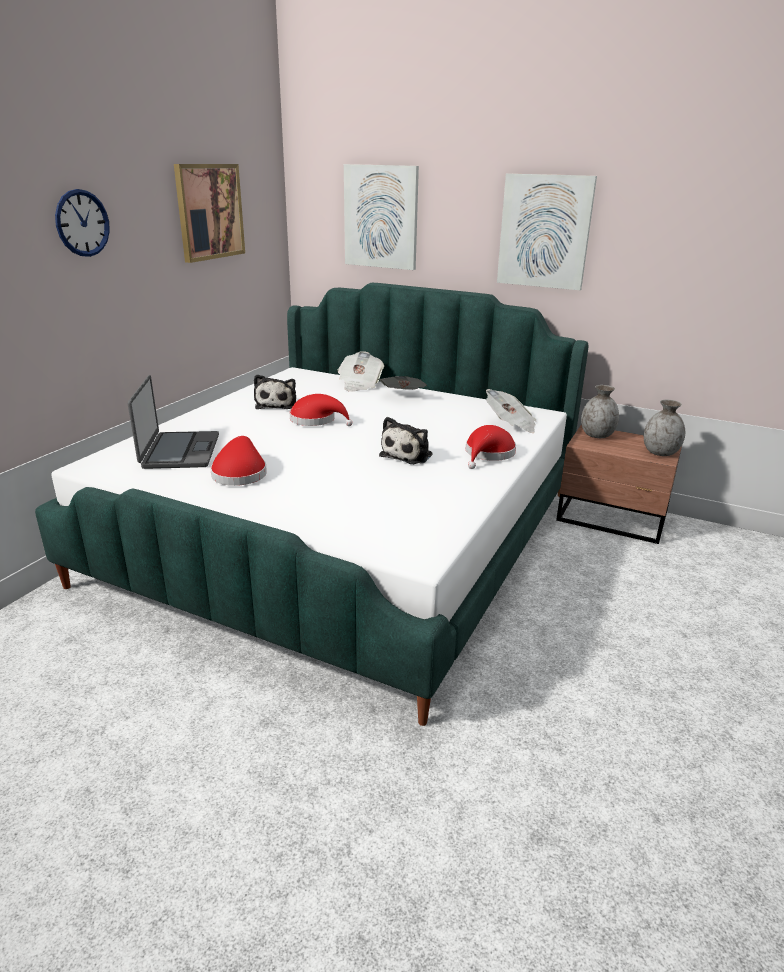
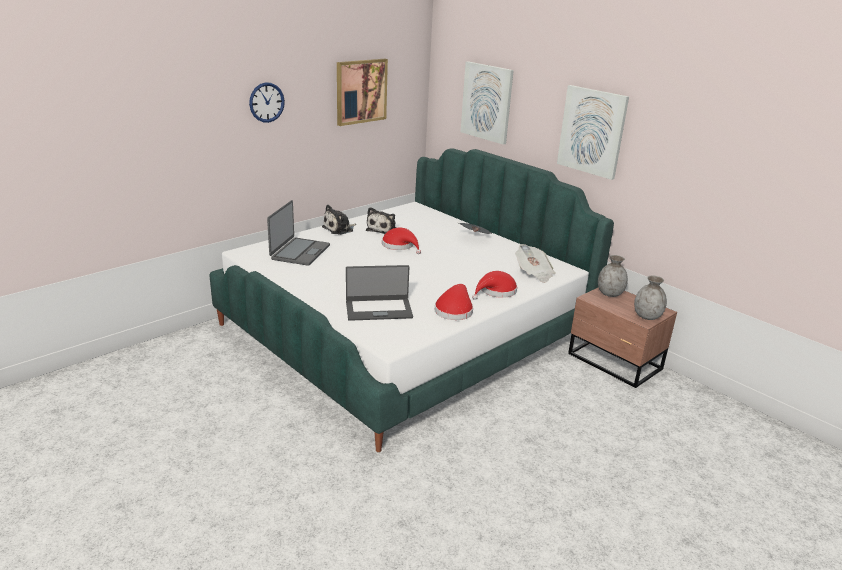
camera: 20 degrees right, 0 degrees up
(240, 473) = (325, 273): red hat -> red hat (454, 310)
(357, 508) = (378, 309): none -> laptop
(359, 384) = (451, 223): newspaper -> none
(408, 454) = (440, 281): plush toy -> plush toy (339, 229)

